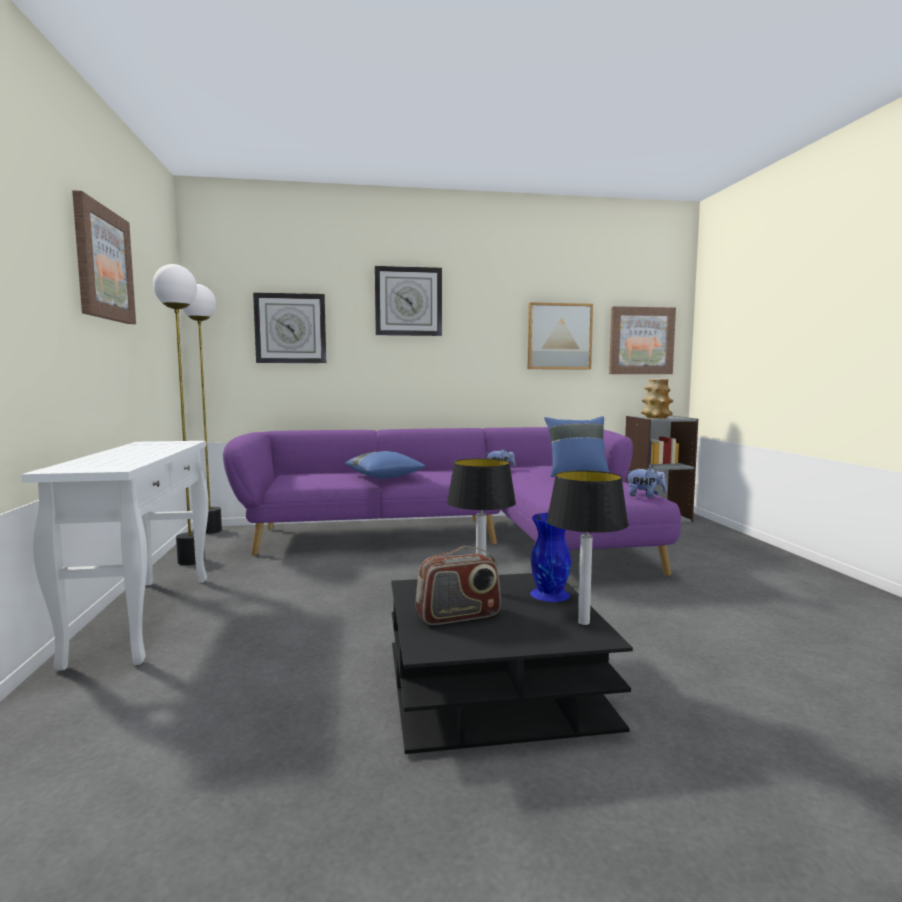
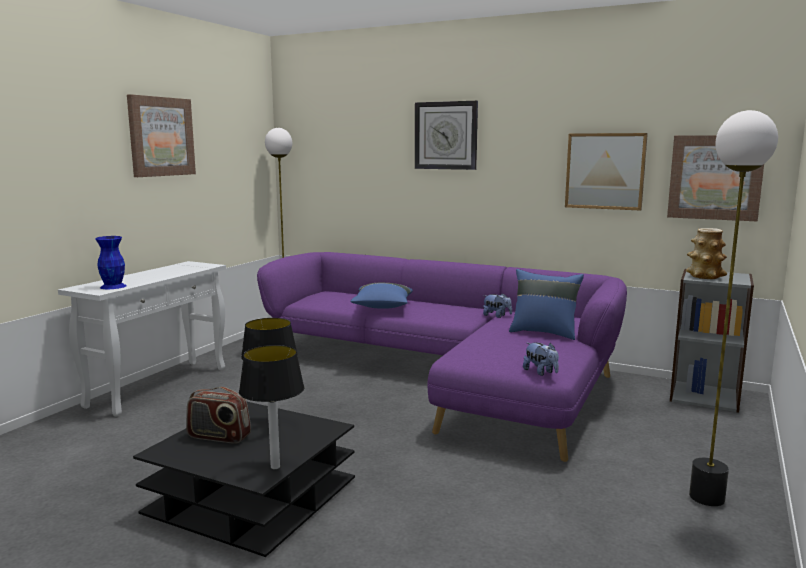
camera: 35 degrees right, 5 degrees up
(191, 561) = (238, 351): floor lamp -> floor lamp (706, 497)
(290, 328) = (348, 162): wall clock -> none
(550, 594) = (305, 440): blue vase -> blue vase (113, 286)

